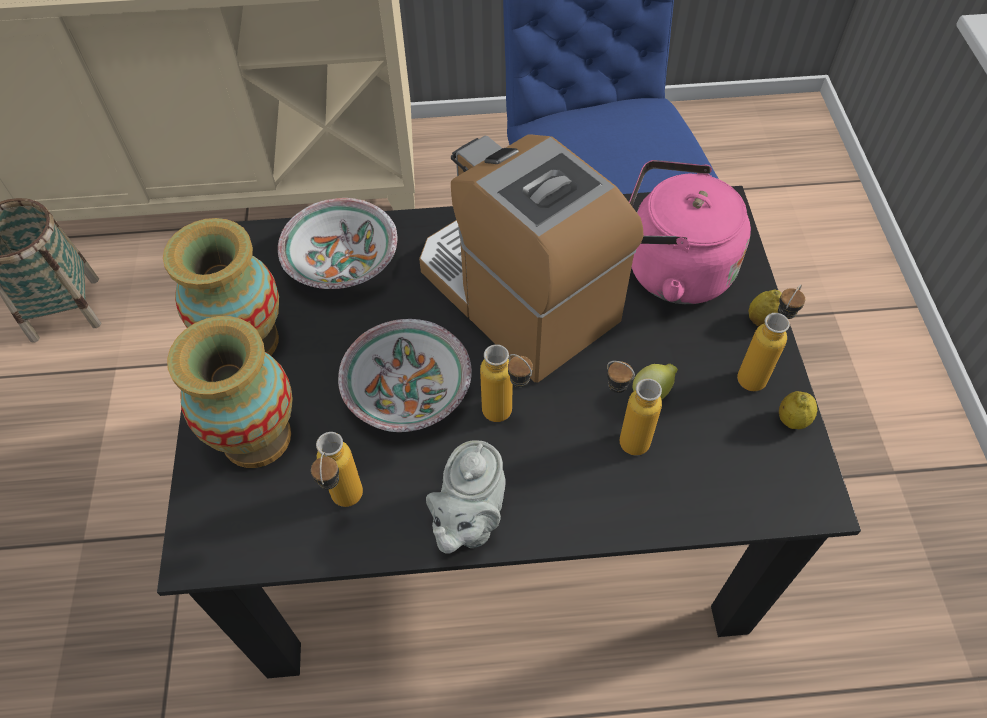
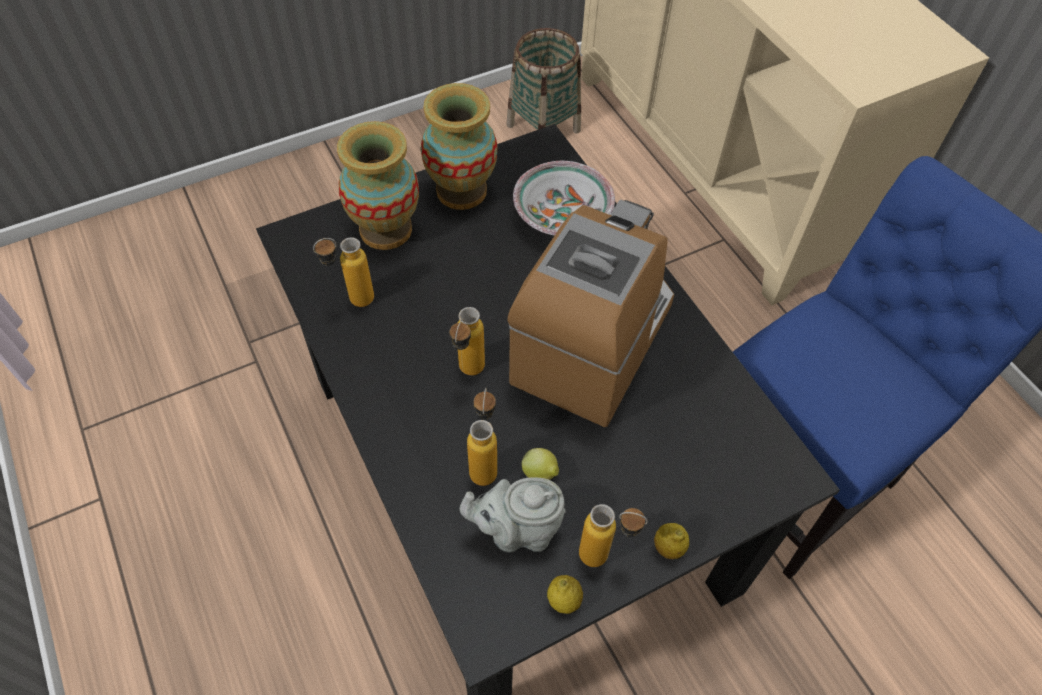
camera: 65 degrees right, 0 degrees up
(408, 393) = (461, 302): bowl -> none
(469, 520) = (367, 380): grey teapot -> grey teapot (517, 530)
(671, 270) = (687, 453): pink kettle -> none

